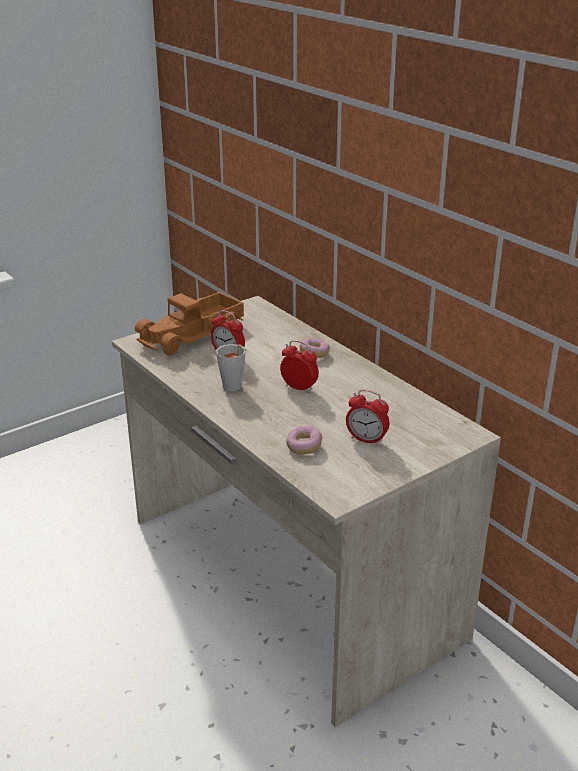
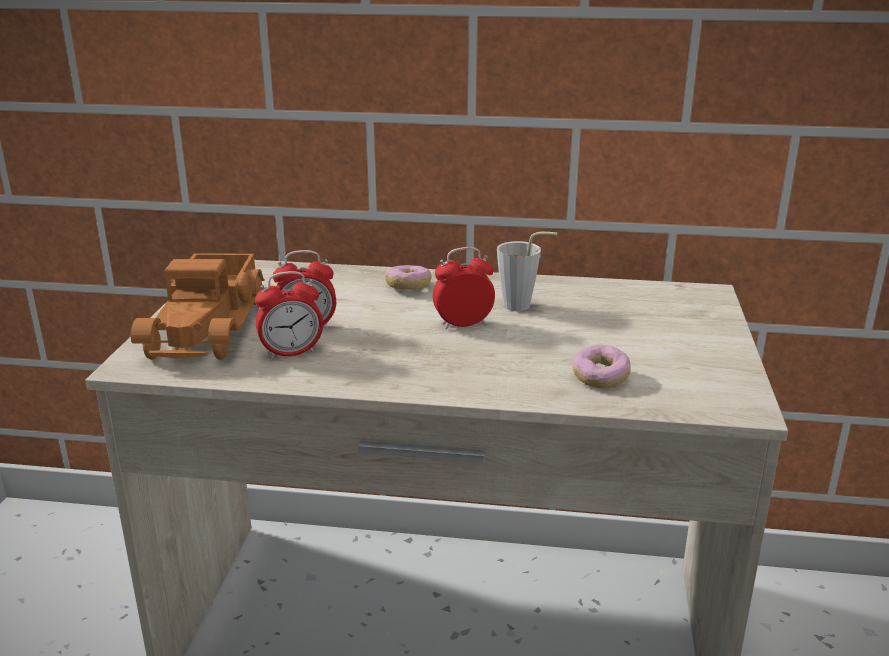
camera: 45 degrees left, 5 degrees down
(233, 388) = (389, 358): grey cup -> grey cup (523, 306)
(366, 440) = (640, 340): alarm clock -> alarm clock (291, 353)

